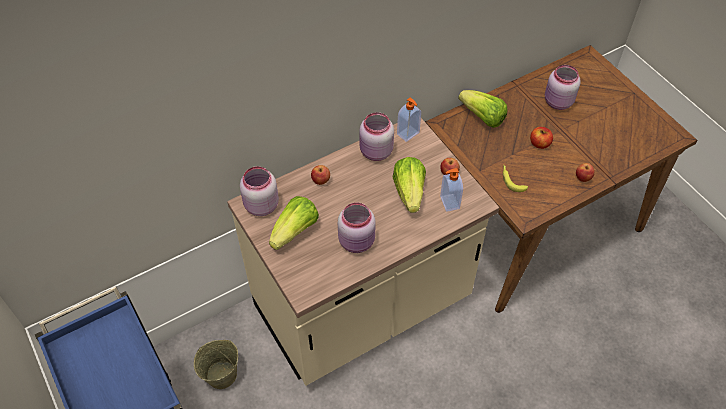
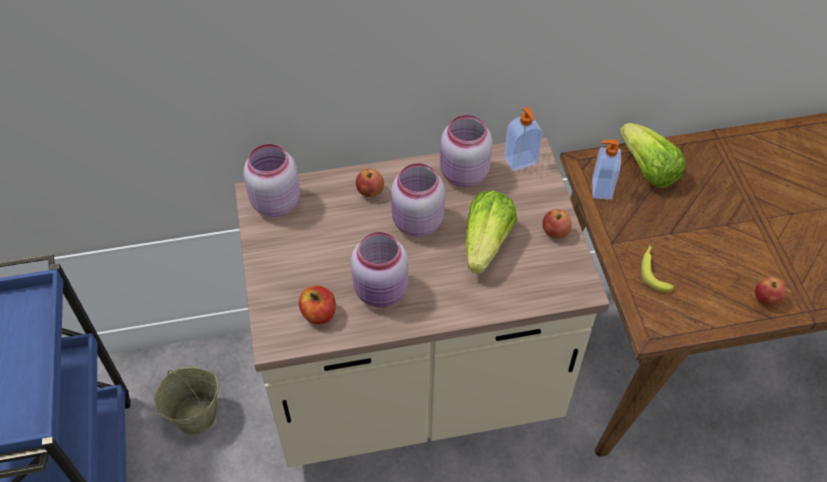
camera: 20 degrees right, 0 degrees up
(295, 231) = (304, 250): lettuce -> none
(449, 203) = (537, 275): soap dispenser -> soap dispenser (600, 189)
(539, 143) = (718, 230): apple -> apple (319, 313)
(557, 102) = (770, 178): pink jar -> pink jar (416, 223)

